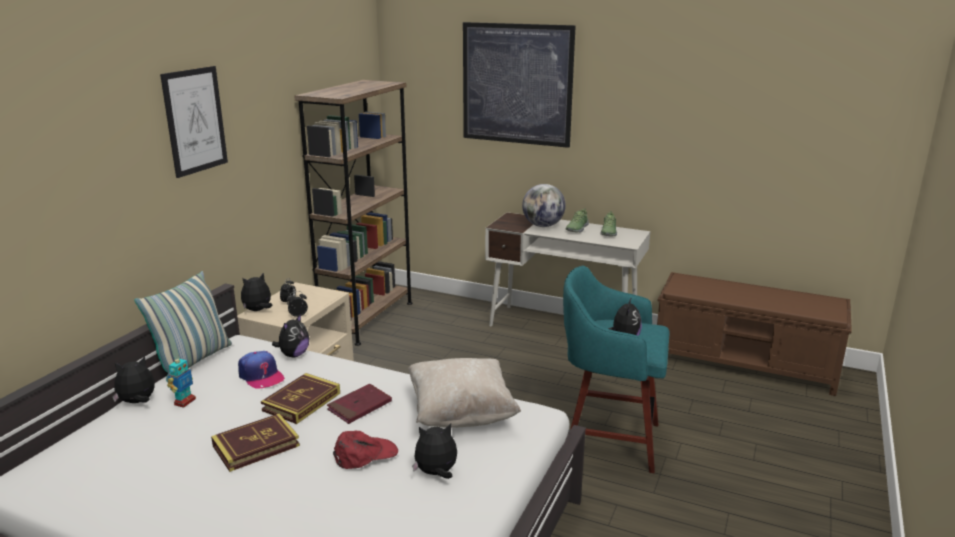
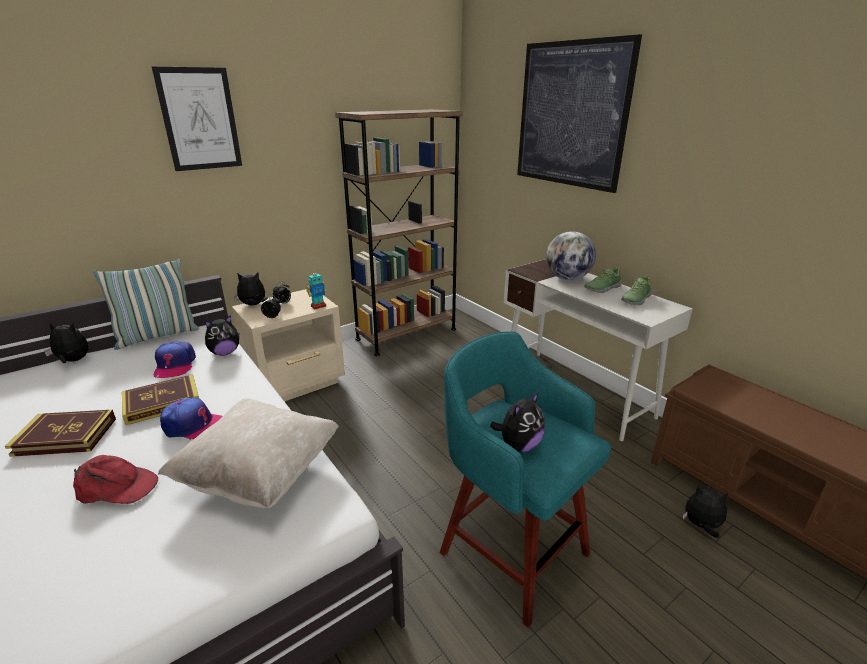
camera: 30 degrees right, 5 degrees up
(184, 402) = (96, 371): toy robot -> toy robot (318, 306)
(359, 406) = (194, 426): red book -> cap
(436, 473) = (134, 548): plush toy -> plush toy (701, 526)

